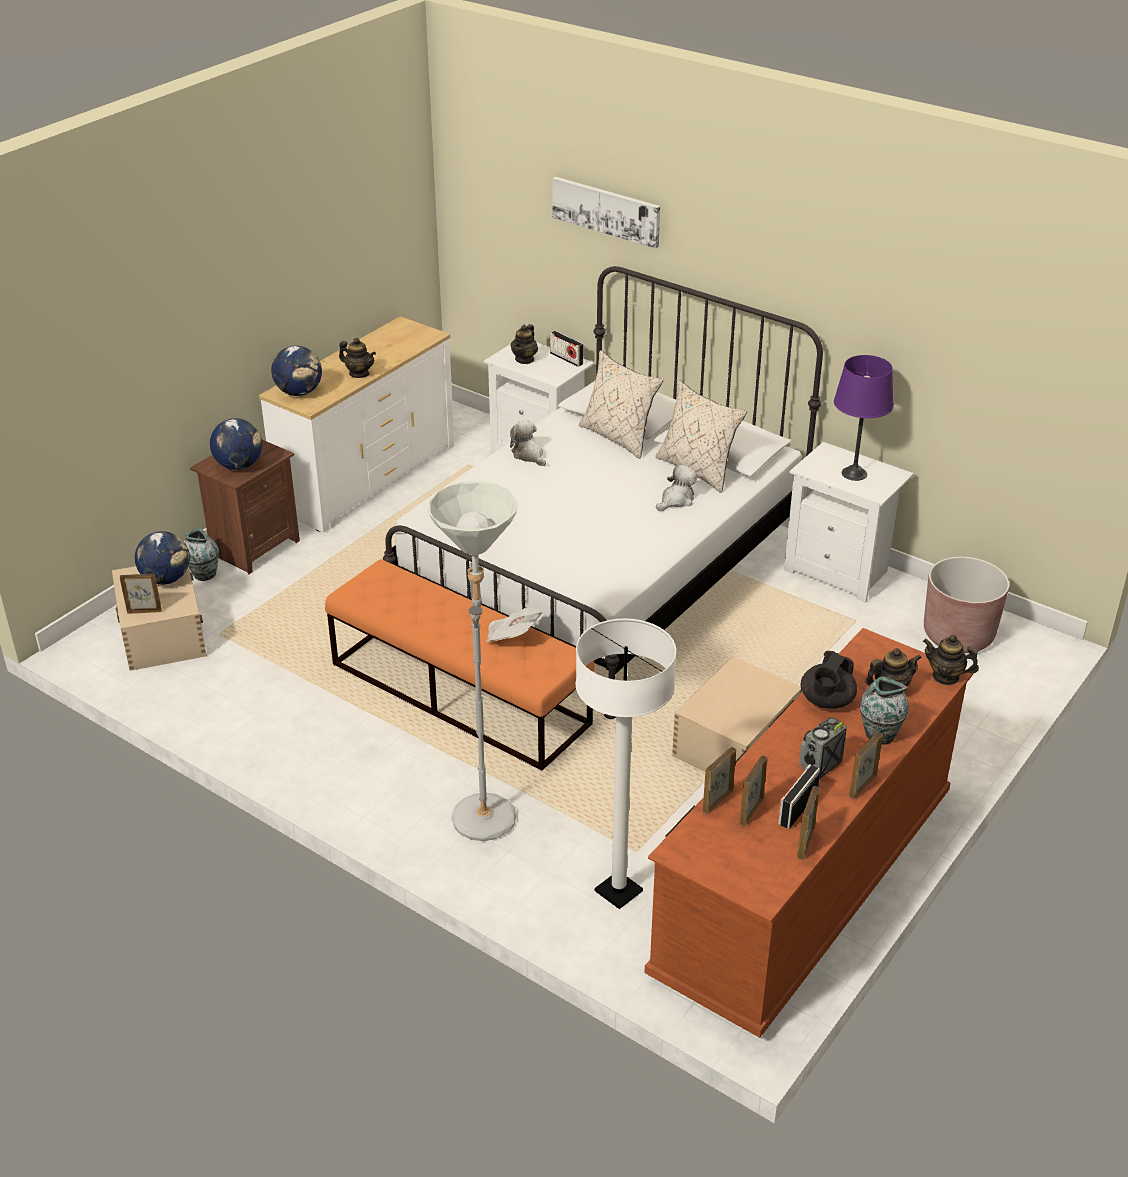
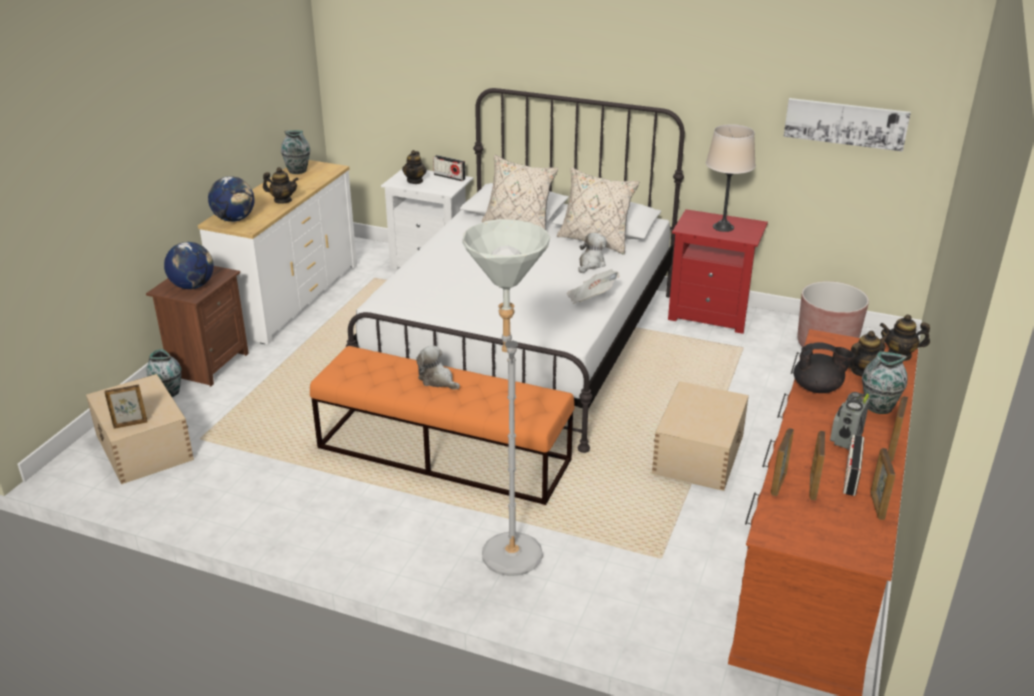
camera: 15 degrees left, 5 degrees down
(166, 579) = (143, 394): globe -> none
(391, 334) = (298, 171): none -> vase
(513, 636) = (497, 388): newspaper -> newspaper (591, 298)
(529, 455) = (450, 247): plush toy -> plush toy (437, 380)
(606, 211) = (479, 42): picture -> picture (845, 123)
(618, 891) = (662, 596): white floor lamp -> none
(826, 701) = (818, 388): black teapot -> black teapot turned 90 degrees counterclockwise
(839, 571) = (711, 314): white nightstand -> red nightstand
(854, 474) = (723, 227): purple table lamp -> beige table lamp

